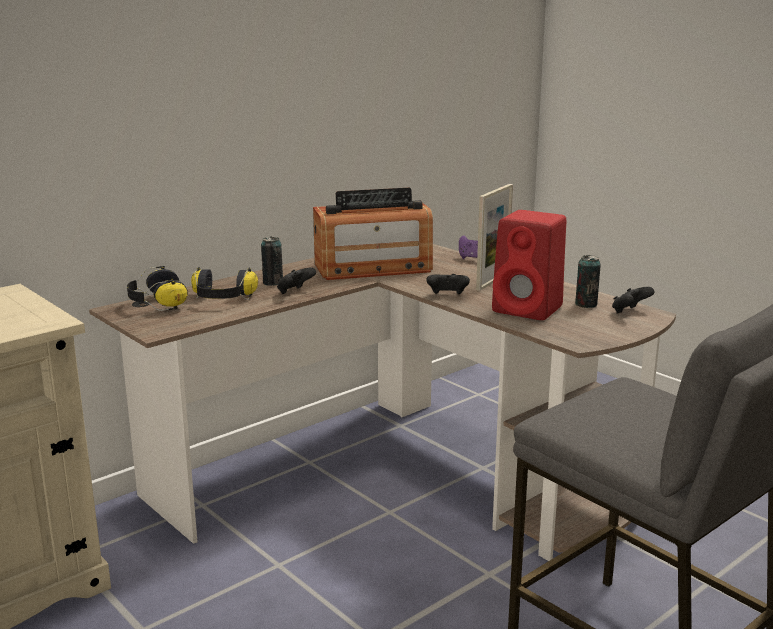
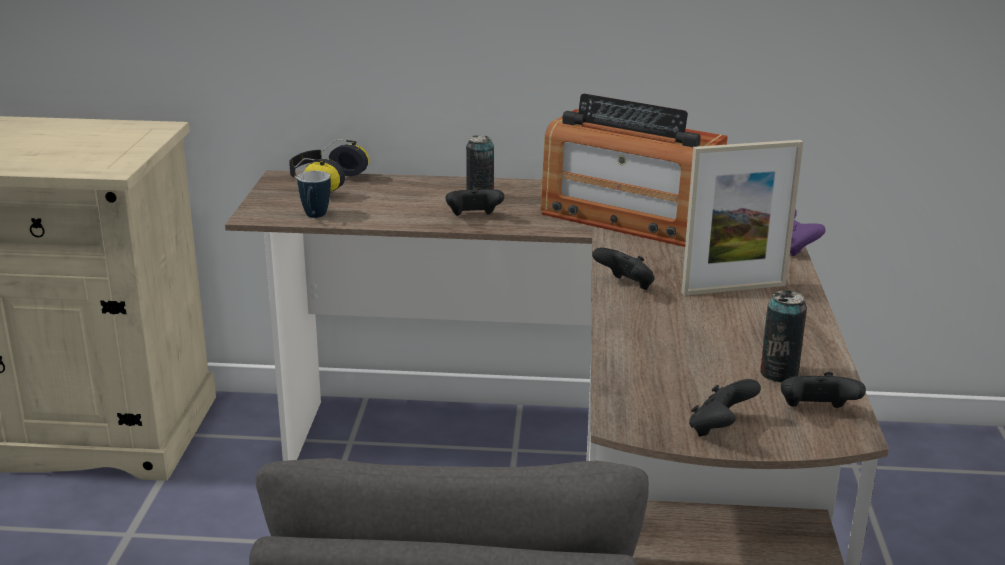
camera: 45 degrees right, 5 degrees up
(198, 321) = (314, 217): none -> mug
(222, 299) = (390, 200): headphones -> none
(530, 309) = (681, 347): red speaker -> none
(615, 331) = (720, 429): none -> black game controller

